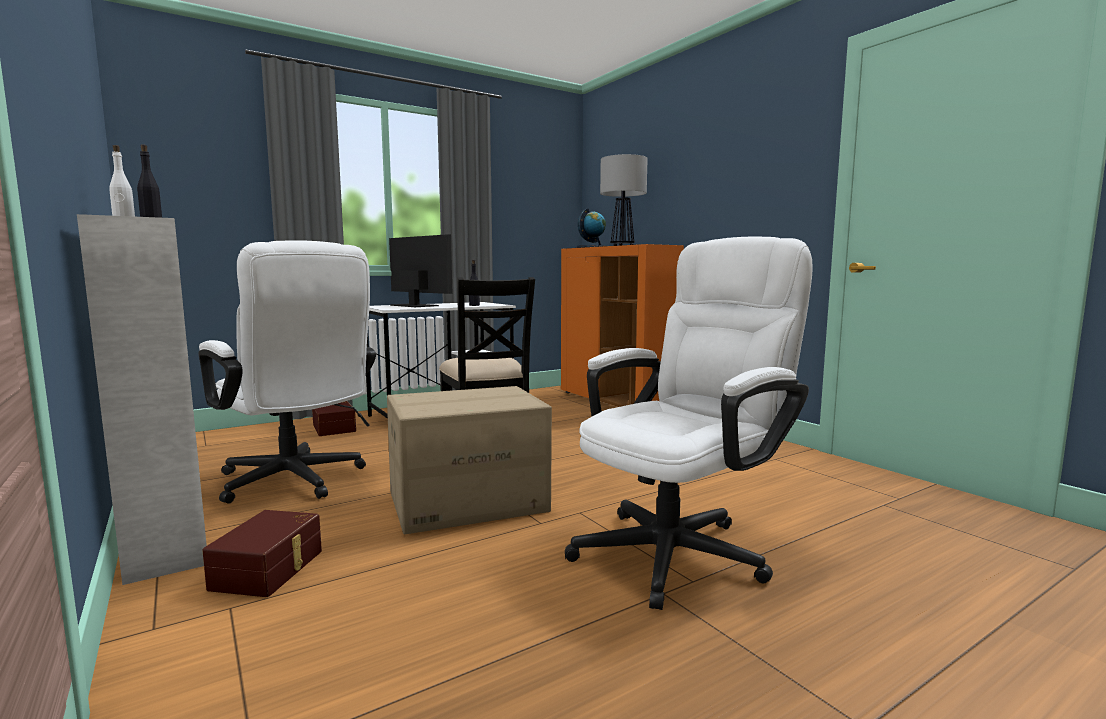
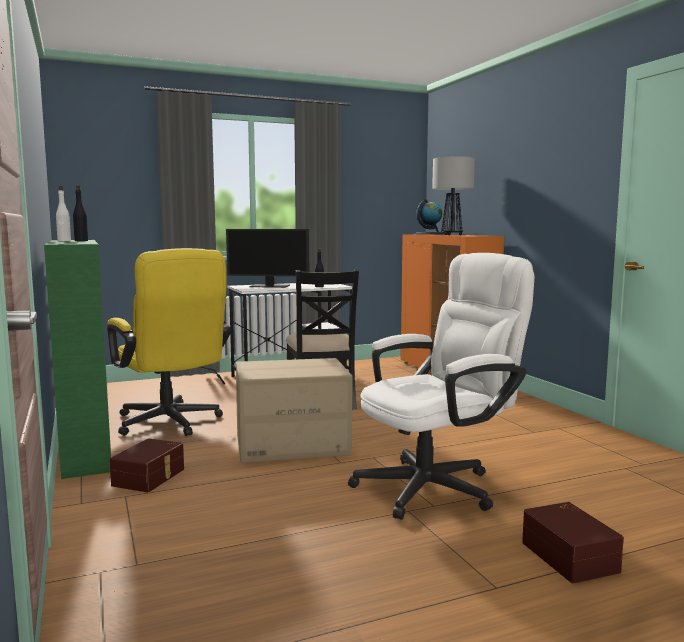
camera: 10 degrees right, 0 degrees up
(168, 523) = (85, 445): white bookcase -> green bookcase
(296, 482) = (171, 424): white office chair -> yellow office chair
(335, 428) = (204, 385): brown storage box -> brown storage box (571, 556)
(414, 305) = (270, 286): monitor -> monitor turned 135 degrees clockwise

